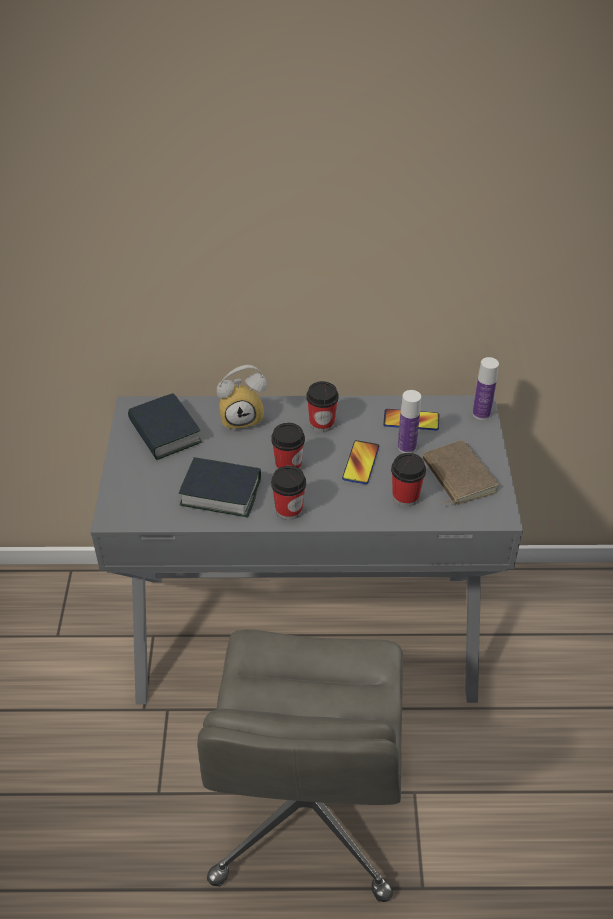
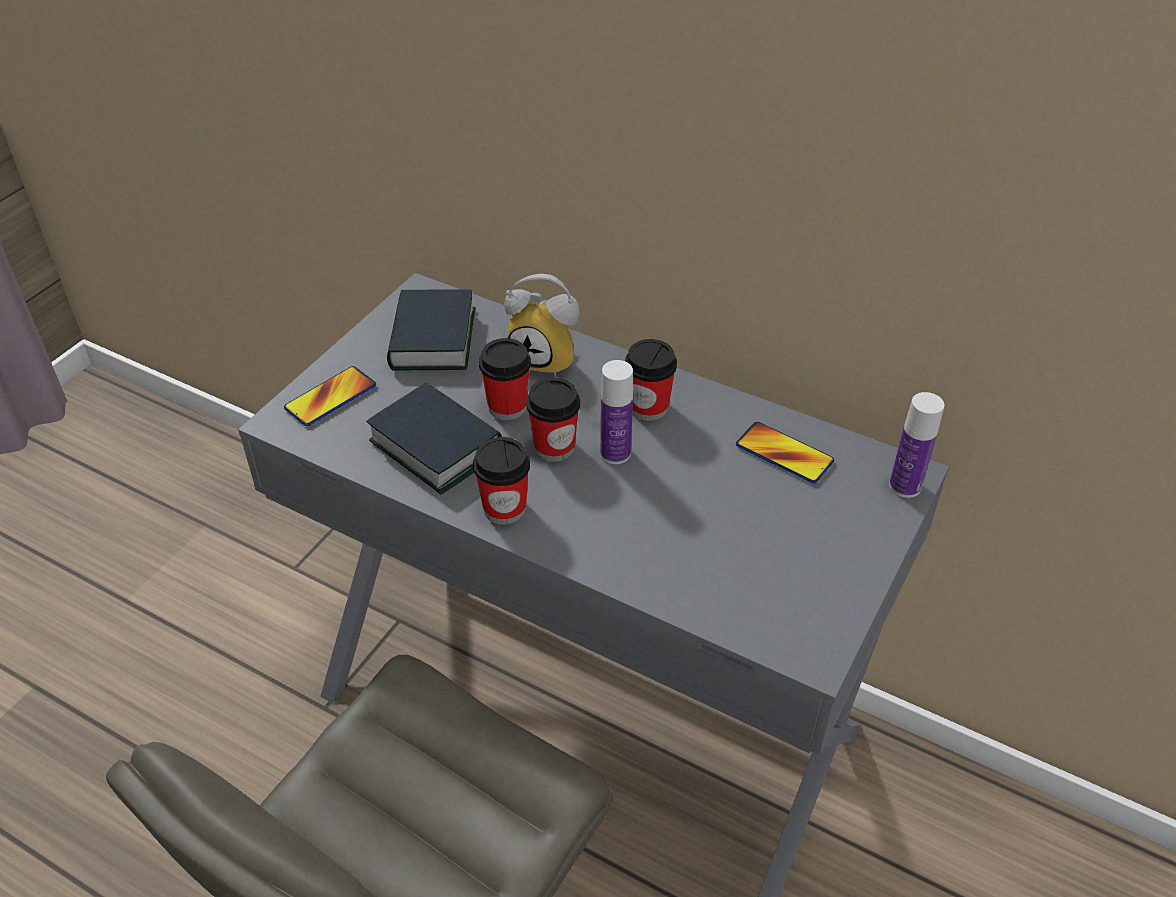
camera: 30 degrees right, 0 degrees up
(360, 463) = (659, 485): phone -> phone (331, 397)
(405, 497) = (686, 562): cup -> cup (507, 407)
(406, 447) = (747, 489): bottle -> bottle (615, 453)
(456, 476) = (790, 565): brown book -> none

